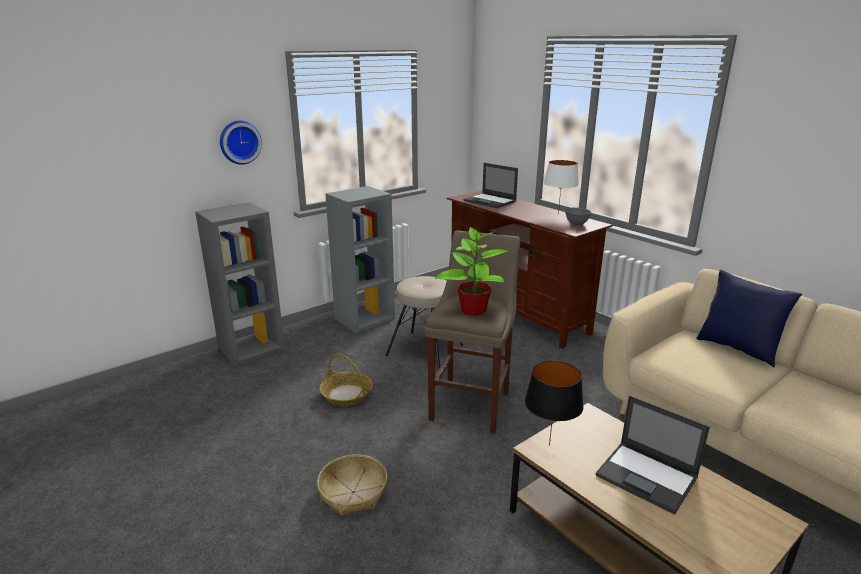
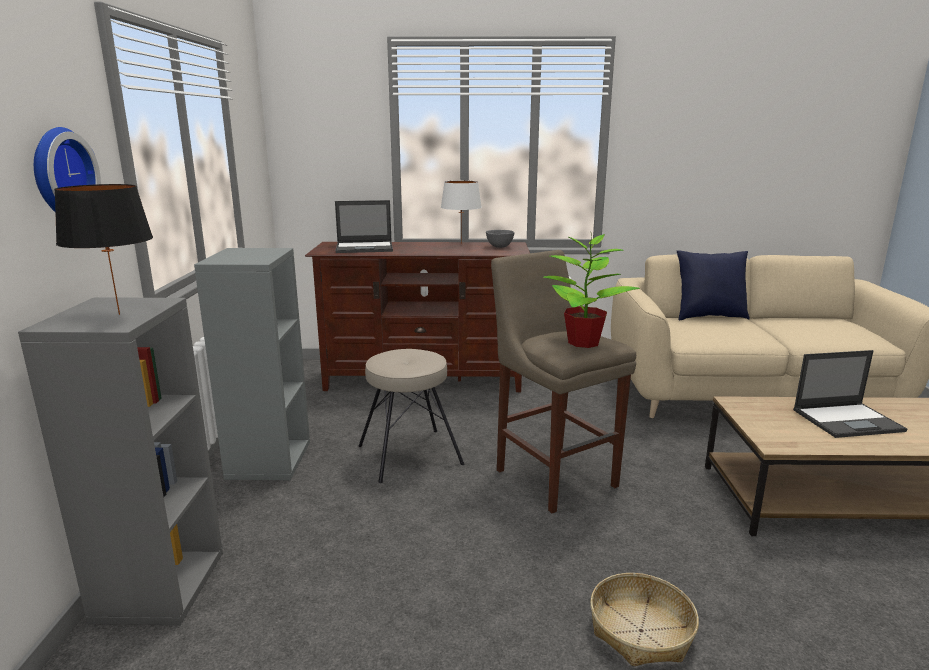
camera: 50 degrees left, 5 degrees down
(346, 395) = (424, 548): basket -> none
(550, 445) = (773, 437): black table lamp -> black table lamp (120, 314)

